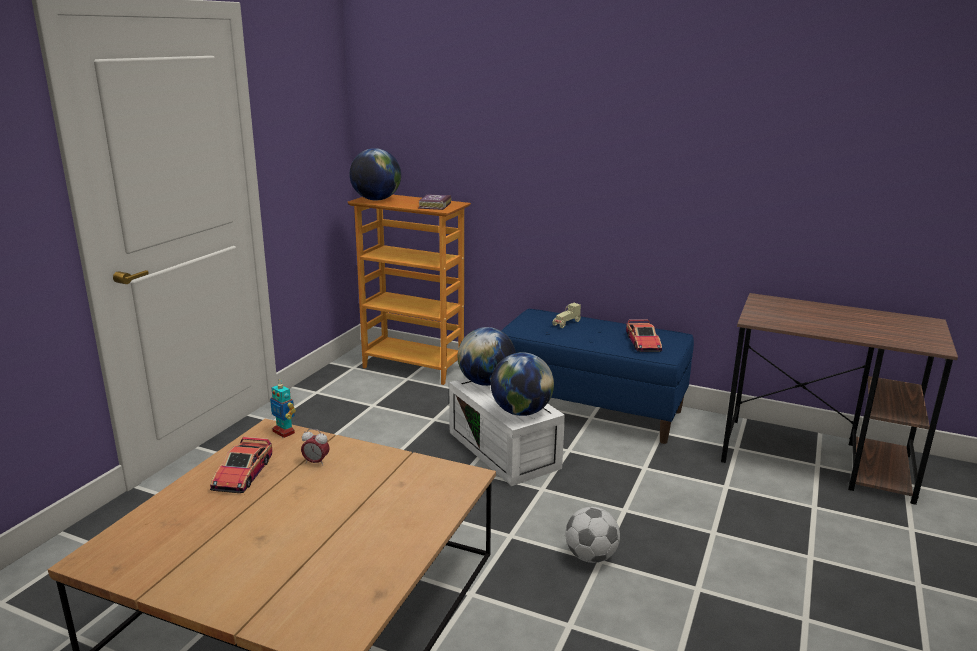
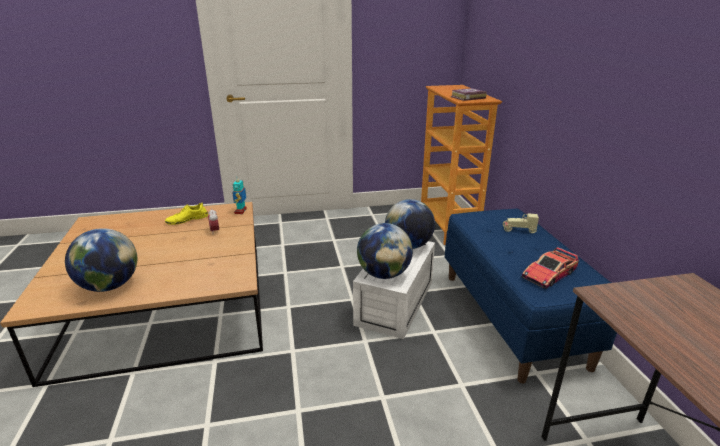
camera: 55 degrees right, 5 degrees up
(242, 474) = (187, 219): toy car -> yellow shoe
(376, 199) = (445, 88): globe -> globe (110, 286)
(591, 556) = (300, 402): football -> none

